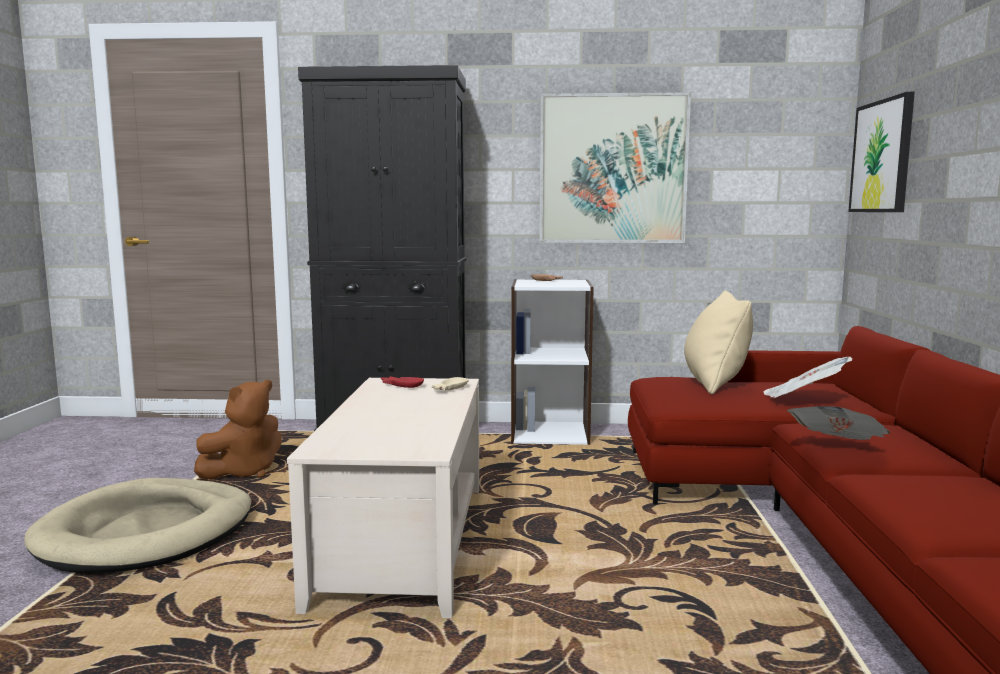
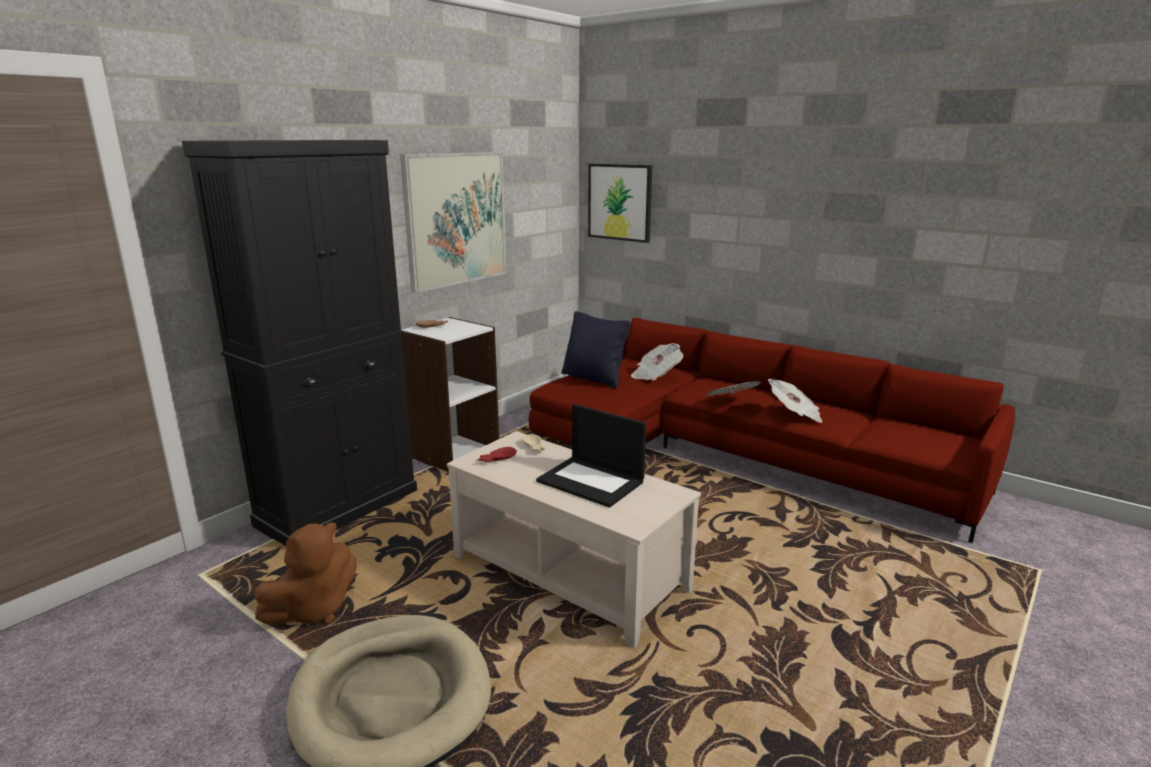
camera: 55 degrees left, 10 degrees up
(244, 472) = (314, 610): brown plush toy -> brown plush toy turned 60 degrees clockwise
(403, 418) = (592, 481): none -> laptop
(714, 383) = (594, 378): beige pillow -> black pillow
(905, 490) = (794, 414): none -> newspaper

